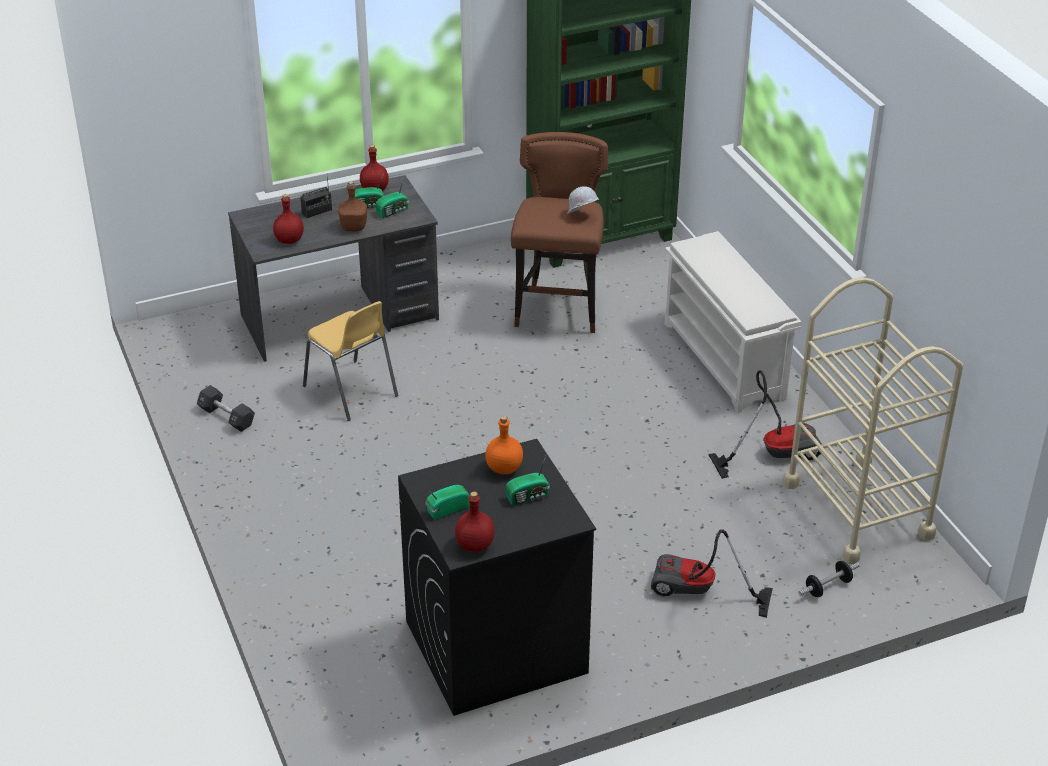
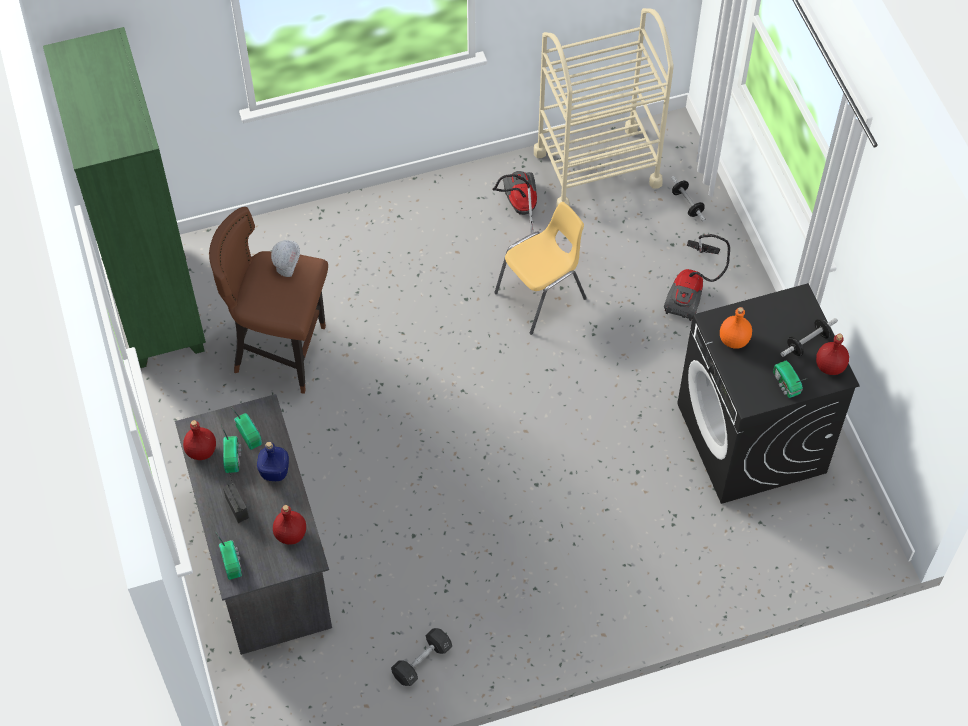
camera: 85 degrees left, 20 degrees up
(351, 391) = (393, 544): yellow chair -> yellow chair (542, 296)
(354, 227) = (274, 471): brown bottle -> blue bottle
(506, 526) = (807, 343): none -> dumbbell
(529, 496) = (770, 325): radio -> radio (232, 562)
(725, 361) = (385, 227): white shoe rack -> none

